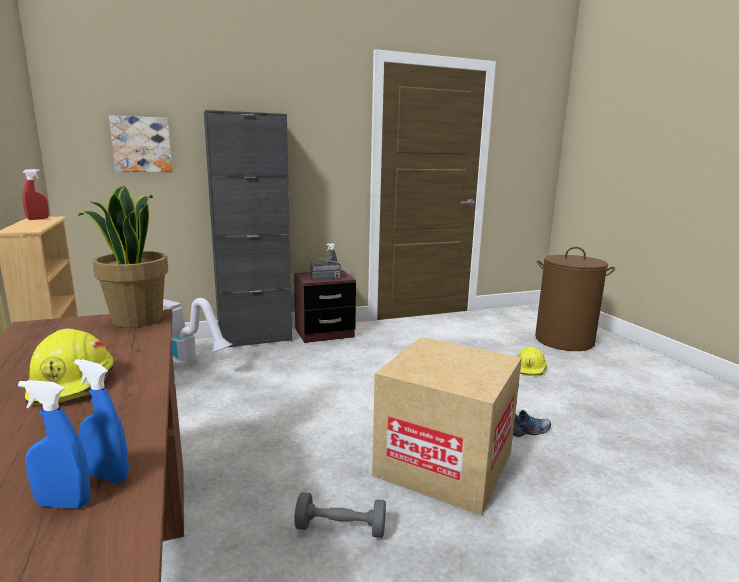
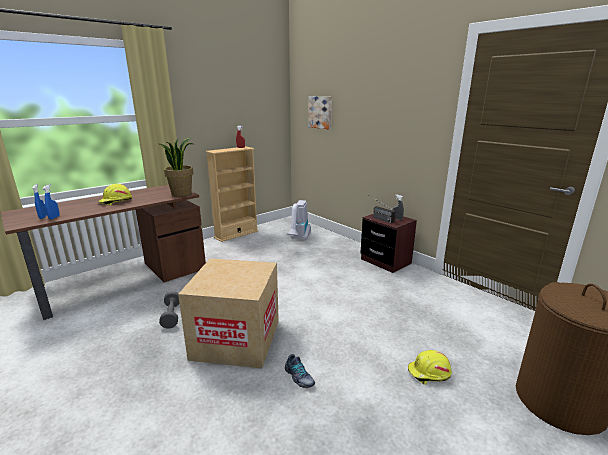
camera: 70 degrees right, 5 degrees up
(255, 339) = (349, 245): black cabinet -> none

